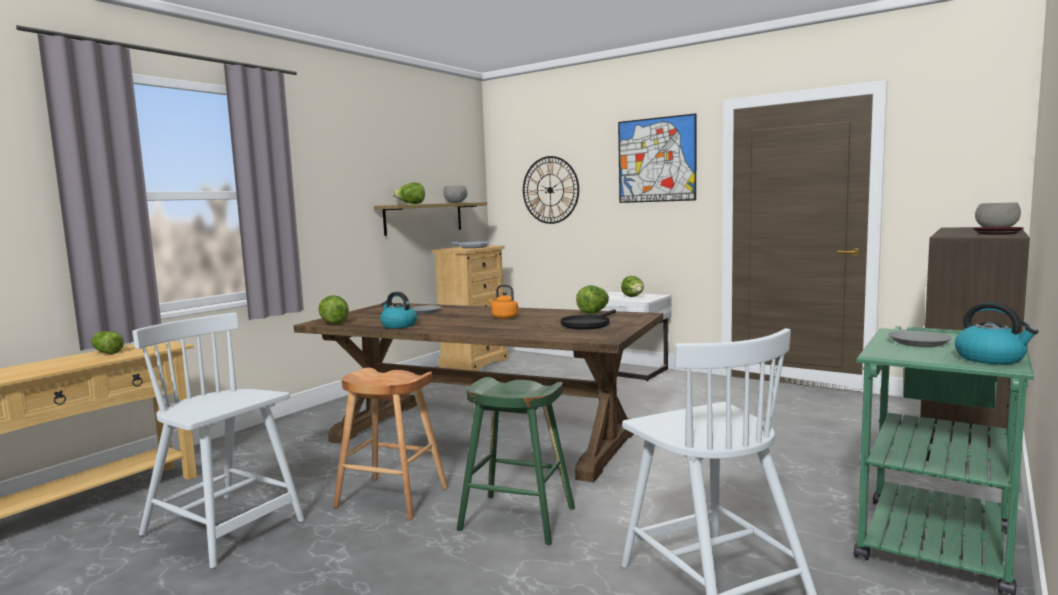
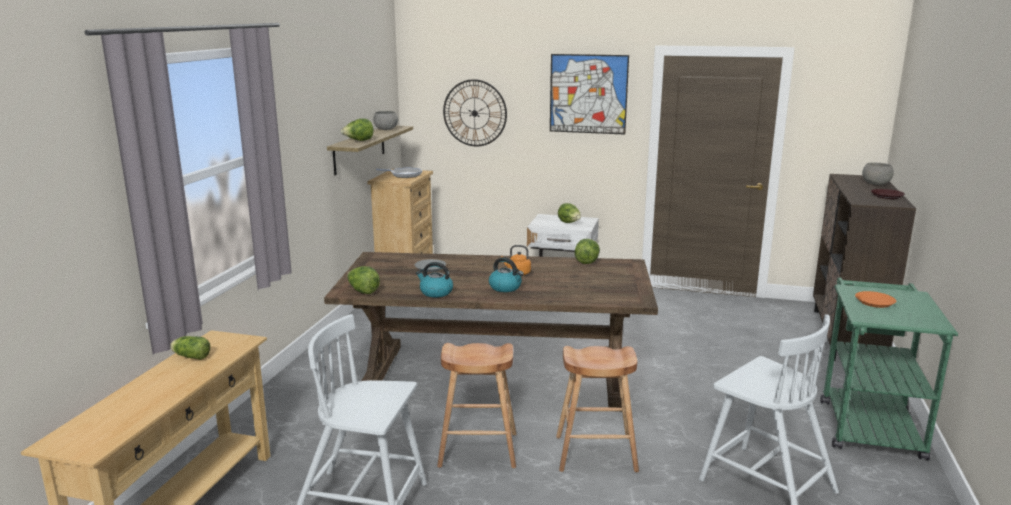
camera: 20 degrees left, 10 degrees up
(518, 519) = (596, 454): green stool -> brown stool
(588, 324) = (603, 280): black frying pan -> none
(919, 343) = (875, 302): grey plate -> orange plate
(991, 359) = (927, 318): kettle -> kettle (506, 287)

